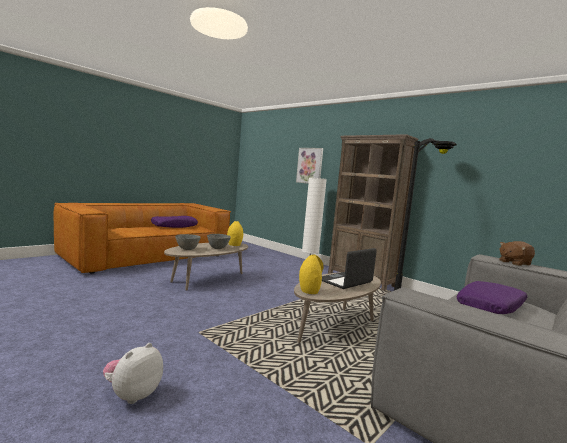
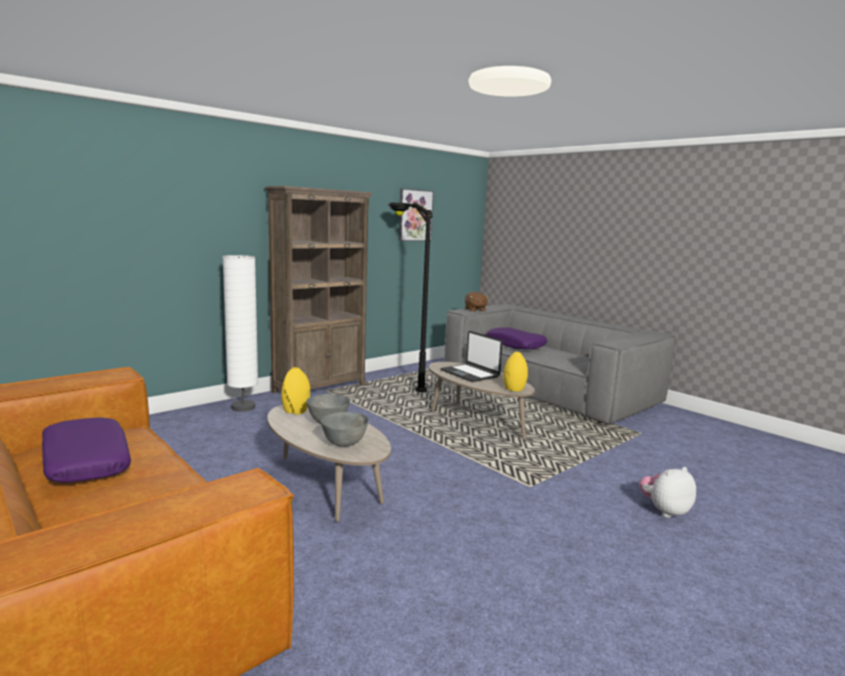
camera: 85 degrees left, 5 degrees up
(132, 395) = (664, 511): plush toy -> plush toy turned 120 degrees clockwise
(309, 165) = (176, 231): picture -> picture (415, 215)

